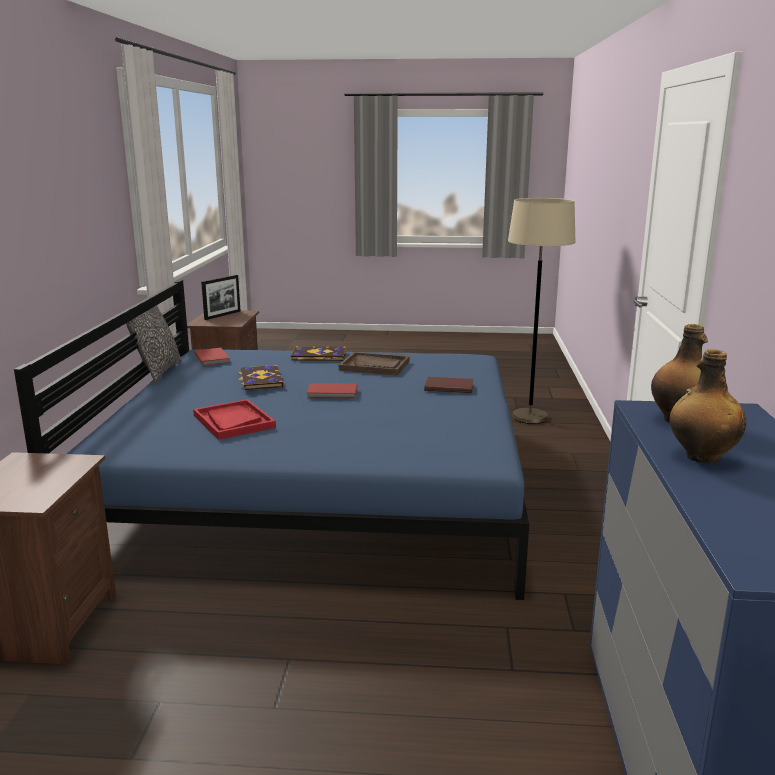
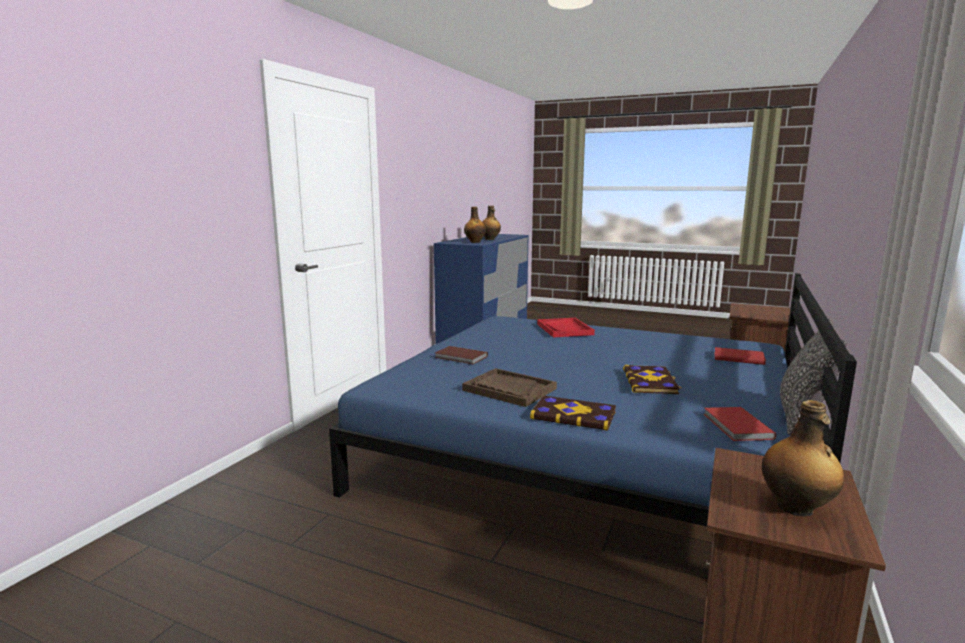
camera: 160 degrees left, 5 degrees down
(222, 315) = (796, 508): picture frame -> bottle
(233, 421) = (663, 351): red tray -> red tray (564, 329)
(333, 393) = (574, 362): red book -> red book (738, 358)
(530, 417) = (262, 506): beige floor lamp -> none

